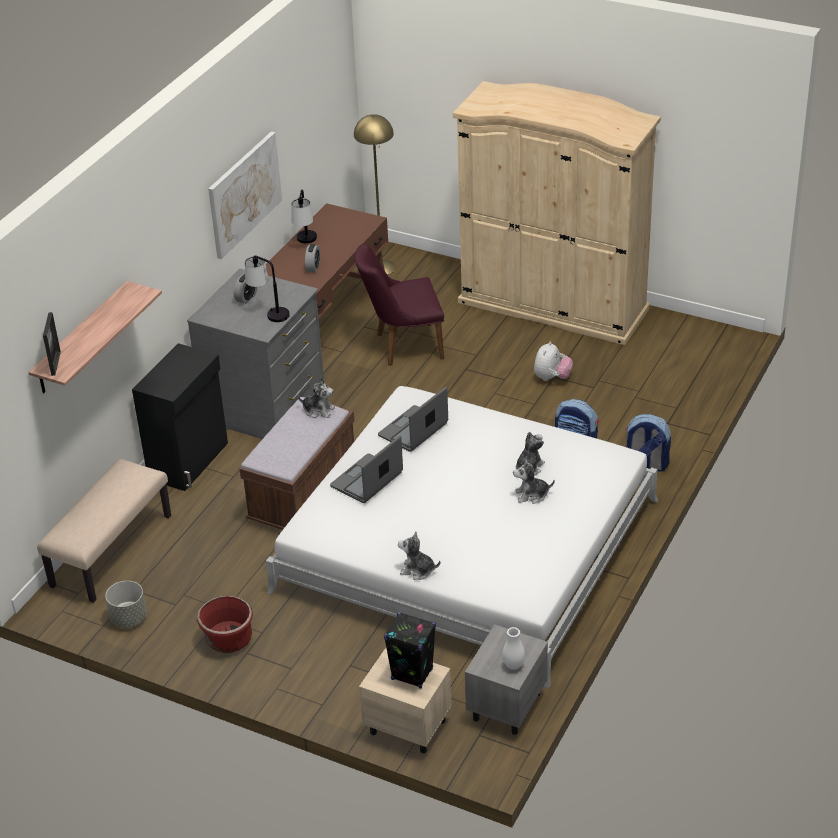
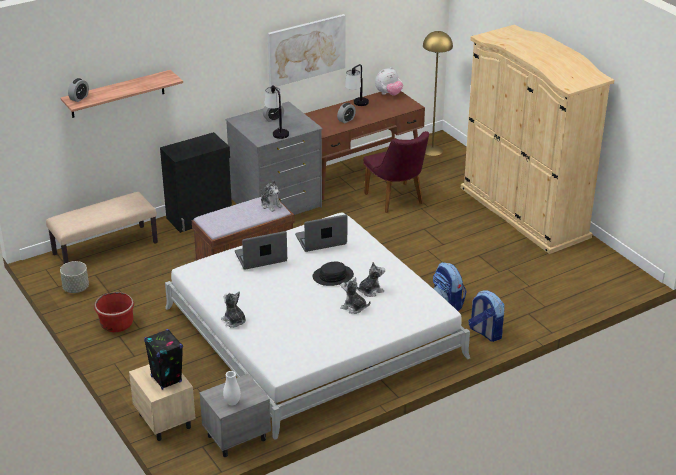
camera: 30 degrees right, 5 degrees down
(56, 363) = (79, 98): picture frame -> alarm clock
(402, 346) = (397, 200): purple chair -> purple chair turned 135 degrees counterclockwise
(473, 468) = (333, 276): none -> black hat
(552, 378) = (476, 255): plush toy -> plush toy (388, 94)

